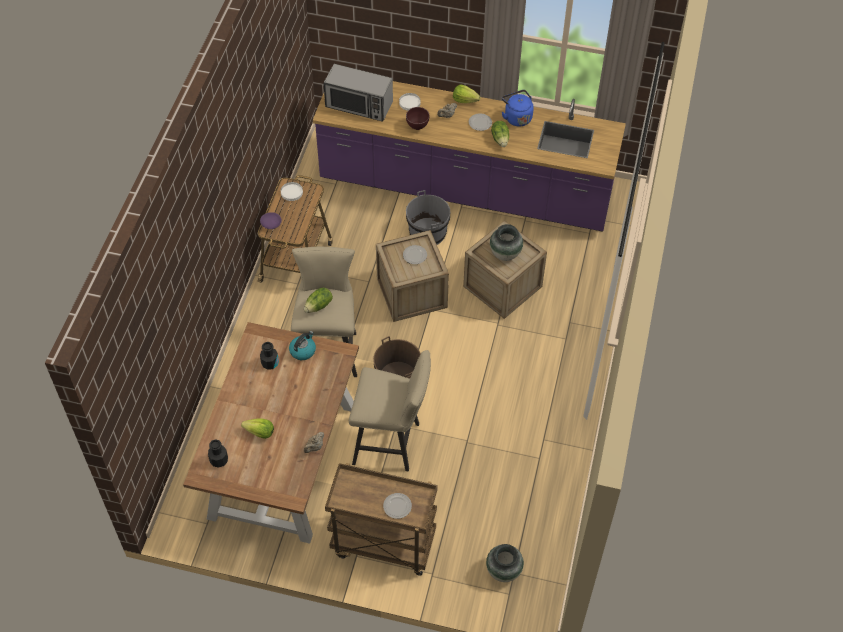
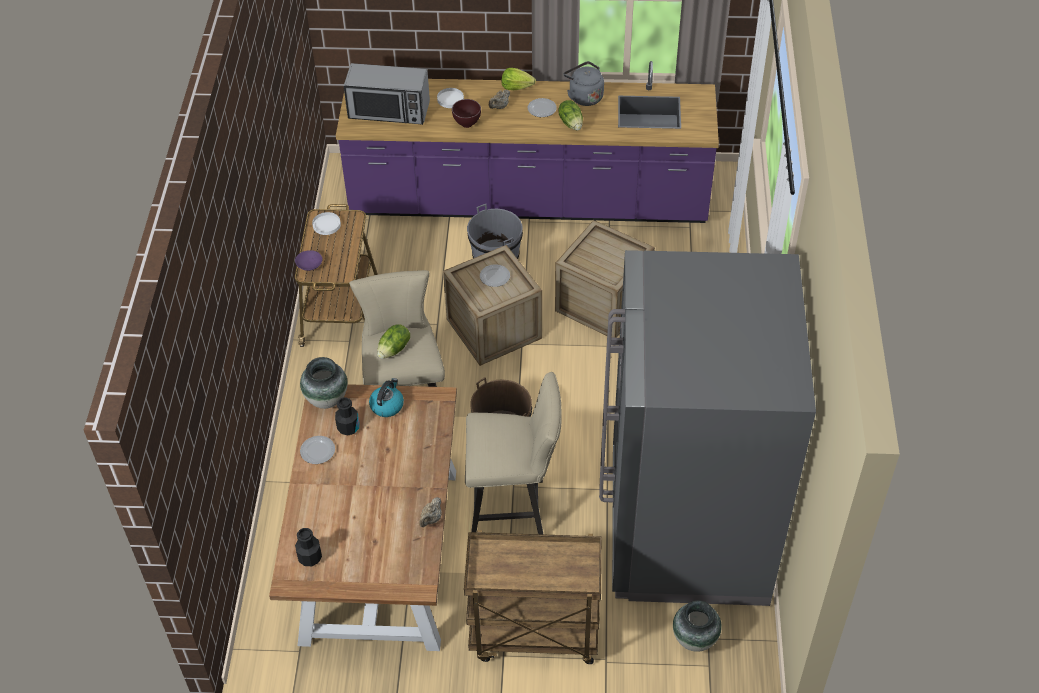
camera: 10 degrees left, 5 degrees down
(259, 433) = (355, 514): lettuce -> none
(397, 507) = (556, 573): plate -> plate (317, 451)
(505, 254) = (604, 257): vase -> vase (326, 399)
(517, 117) = (584, 96): blue kettle -> grey kettle
(521, 482) = (688, 527): none -> grey fridge

